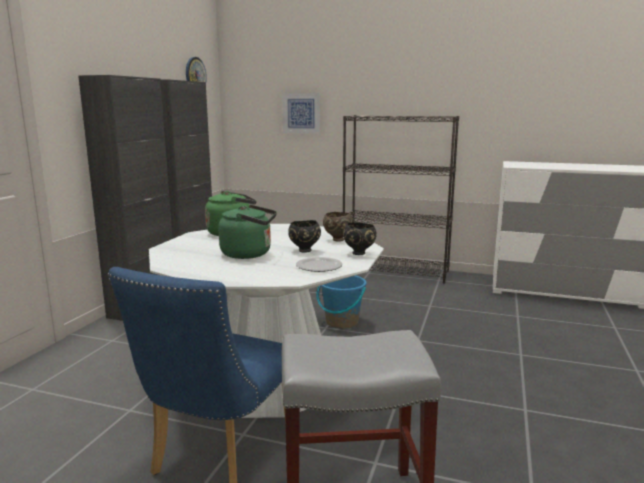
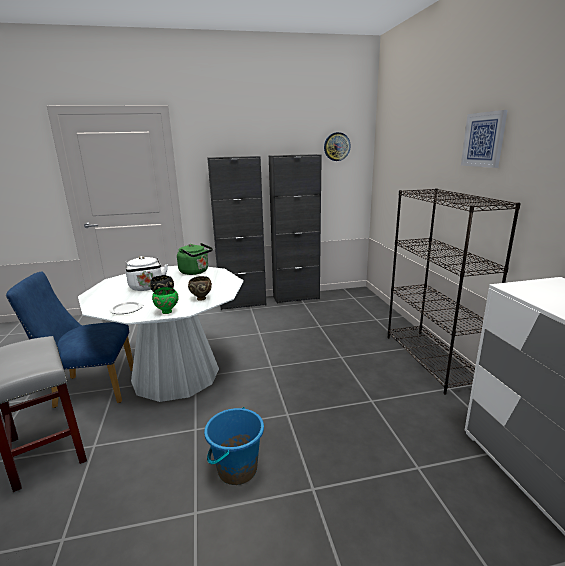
camera: 60 degrees right, 5 degrees up
(249, 254) = (146, 288): green kettle -> white kettle
(301, 113) = (408, 181): picture -> picture (484, 139)
(341, 322) = (286, 369): blue bucket -> blue bucket (237, 469)
(360, 253) = (167, 312): black bowl -> green bowl

